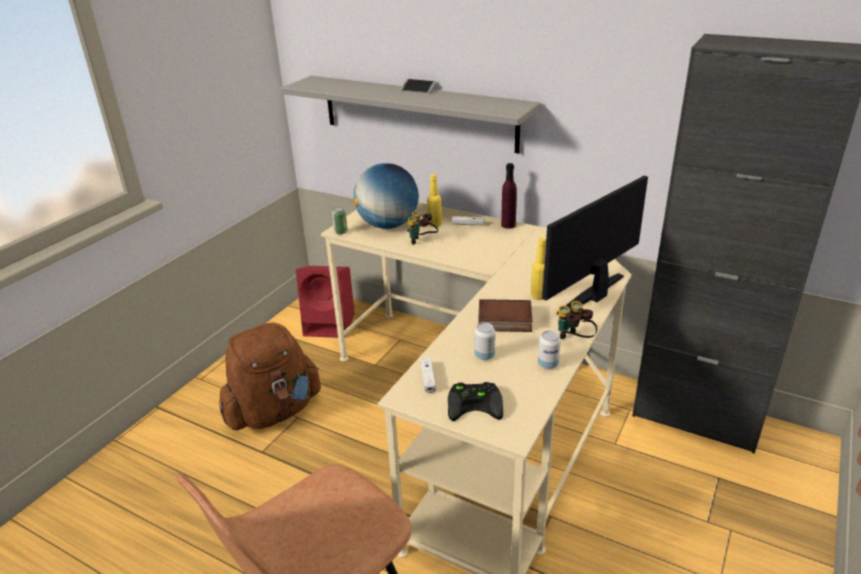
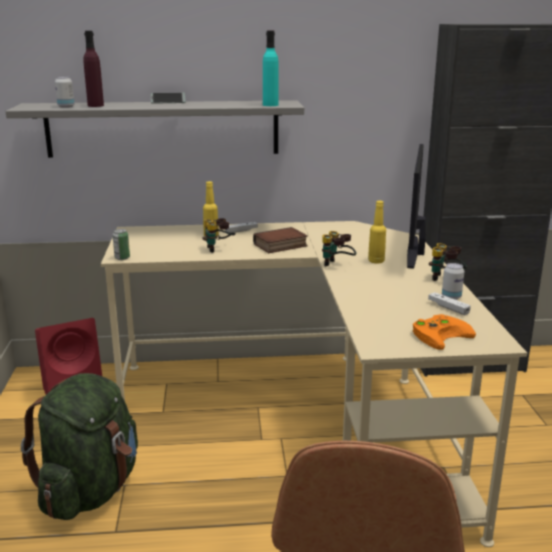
camera: 35 degrees left, 10 degrees down
(274, 411) = (91, 490): brown backpack -> green backpack
(388, 225) = (165, 245): globe -> none
(428, 379) = (377, 331): white game controller -> white game controller (448, 308)
(476, 403) = (440, 334): black game controller -> orange game controller
(484, 356) = (396, 305): can -> can (66, 107)
(493, 109) = (270, 105): none -> turquoise bottle
(496, 291) = (337, 265): none -> binoculars
(504, 321) = (375, 282): book -> book (280, 245)
(508, 225) = (278, 225): purple bottle -> purple bottle (95, 105)

